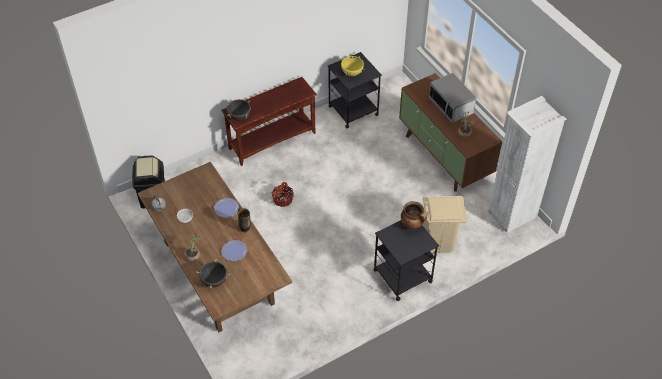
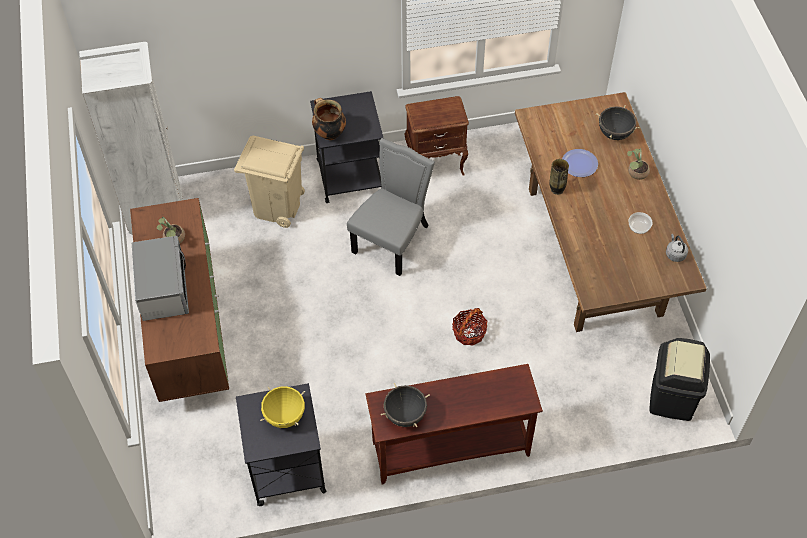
camera: 160 degrees left, 5 degrees up
(226, 208) = (576, 226): plate -> none
(239, 116) = (514, 385): black cooking pot -> black cooking pot (405, 415)
(347, 302) = (435, 166): none -> brown nightstand
(353, 240) = (392, 241): none -> grey chair

